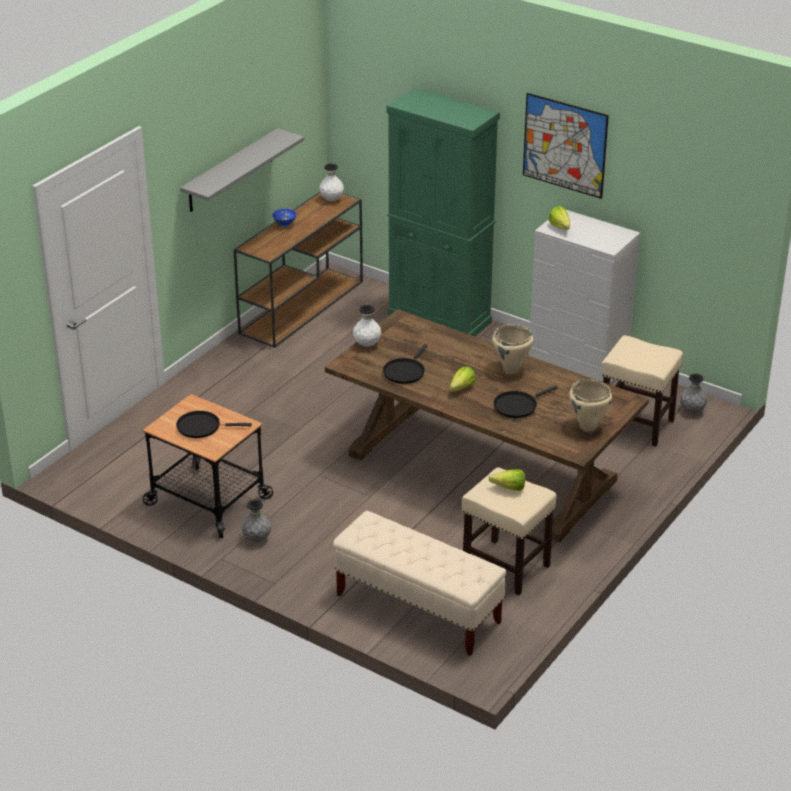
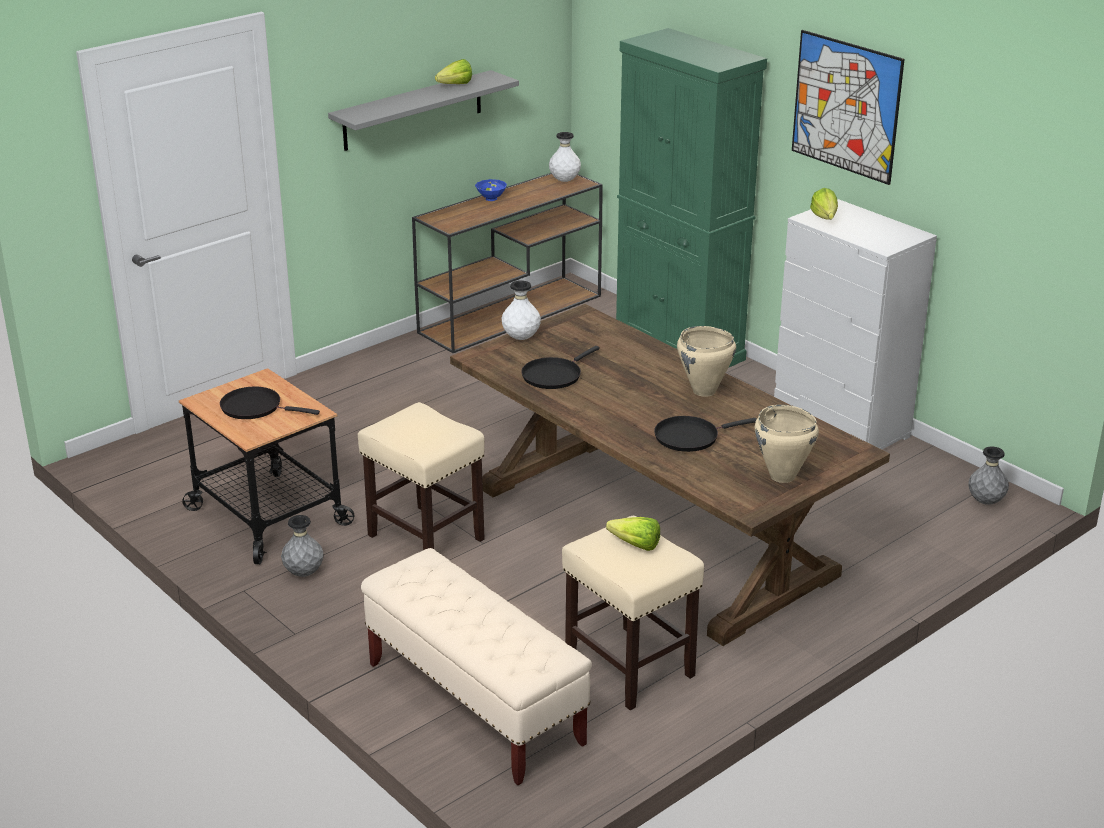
camera: 15 degrees right, 5 degrees down
(459, 389) = (618, 406): lettuce -> lettuce (452, 86)
(635, 424) = (895, 507): beige stool -> beige stool (424, 537)

